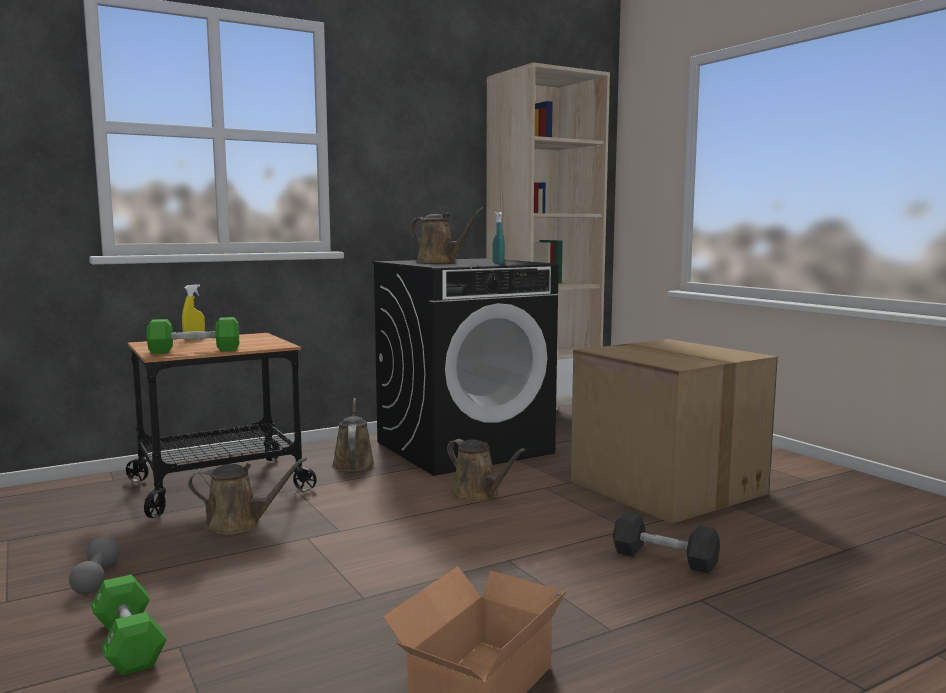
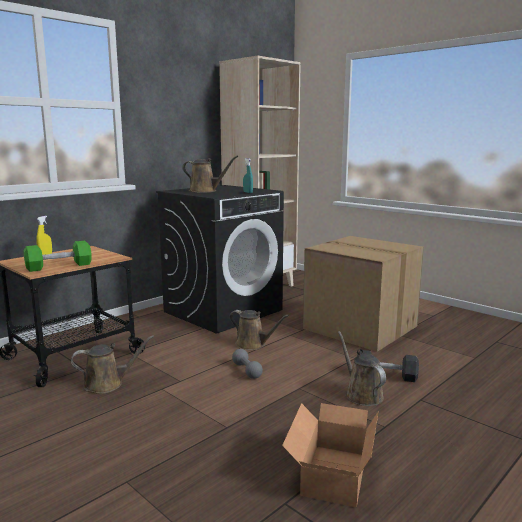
camera: 15 degrees left, 5 degrees up
(96, 578) = (30, 440): grey dumbbell -> grey dumbbell (247, 371)
(128, 643) = (89, 485): green dumbbell -> none
(353, 463) = (157, 329): brown watering can -> brown watering can (361, 394)

